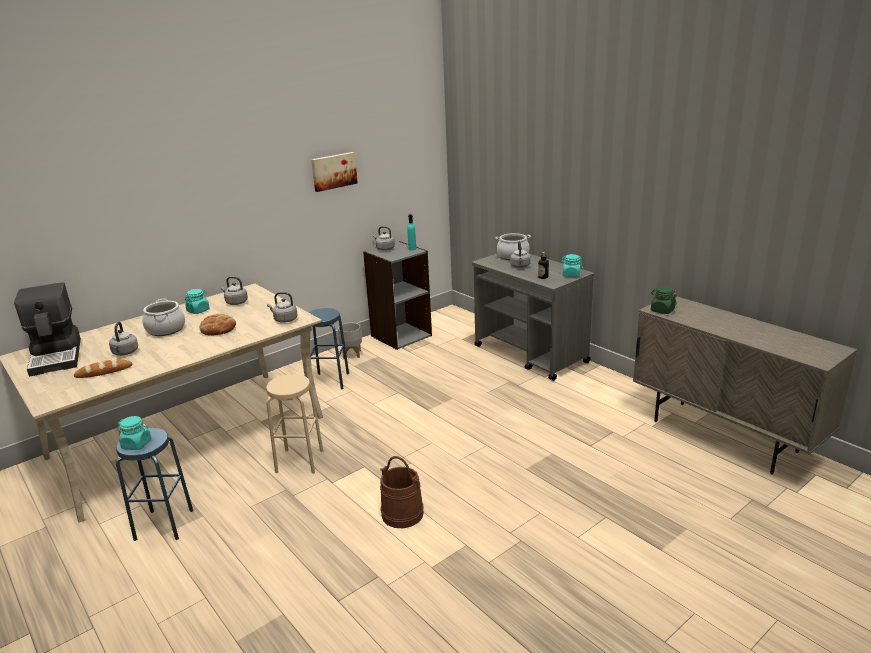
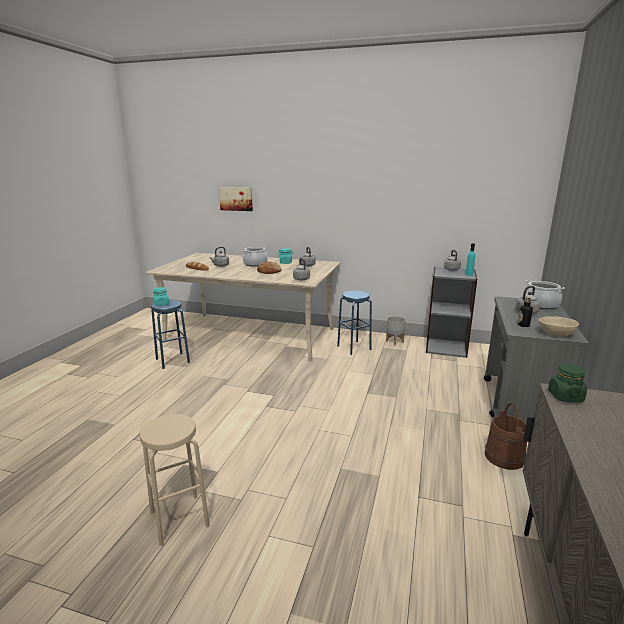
camera: 55 degrees right, 5 degrees down
(57, 356) = (205, 258): coffee machine -> none
(299, 461) = (258, 372): beige stool -> beige stool (179, 519)
(333, 171) = (421, 194): picture -> picture (236, 199)
(402, 514) = (234, 429): brown bucket -> brown bucket (504, 457)
(571, 275) = (556, 334): turquoise jar -> beige bowl

